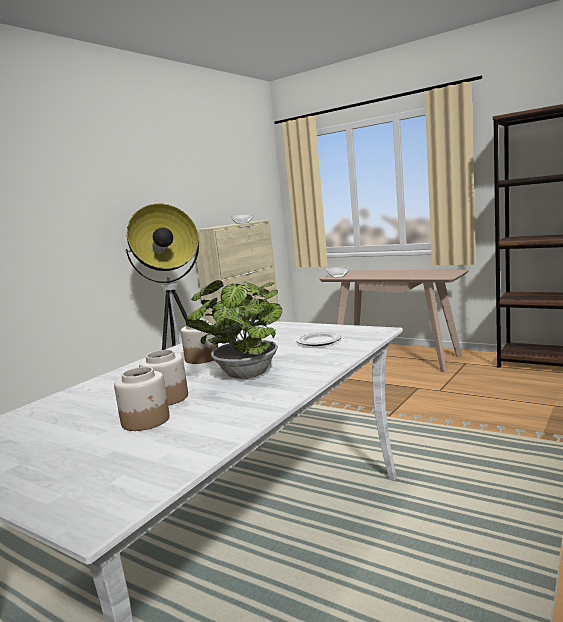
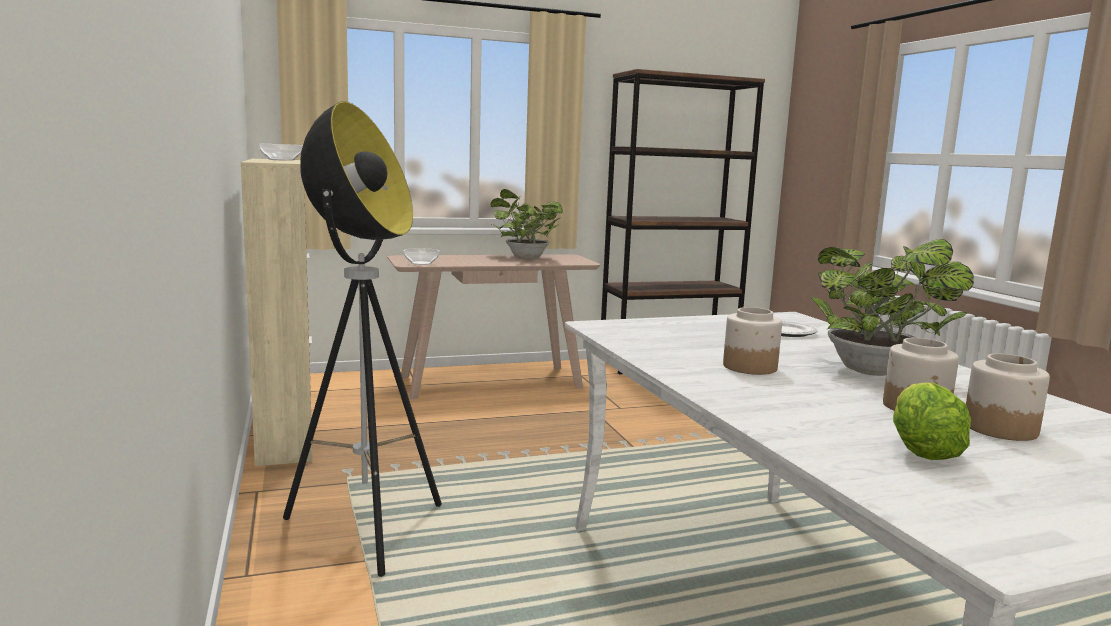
camera: 55 degrees left, 0 degrees up
(76, 414) = (922, 450): none -> lettuce
(416, 272) = (524, 257): none -> potted plant

